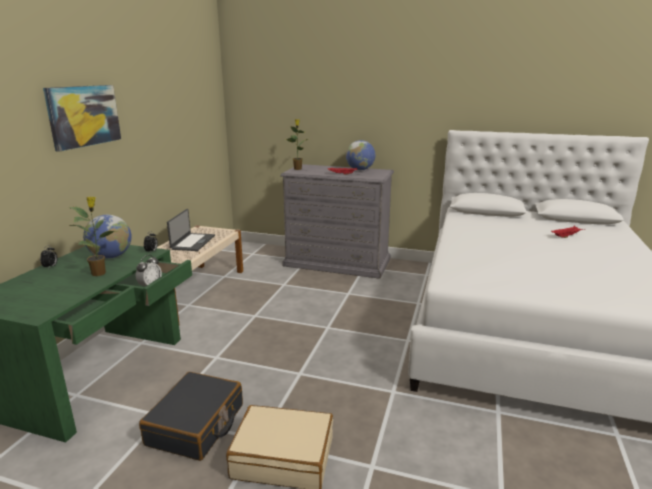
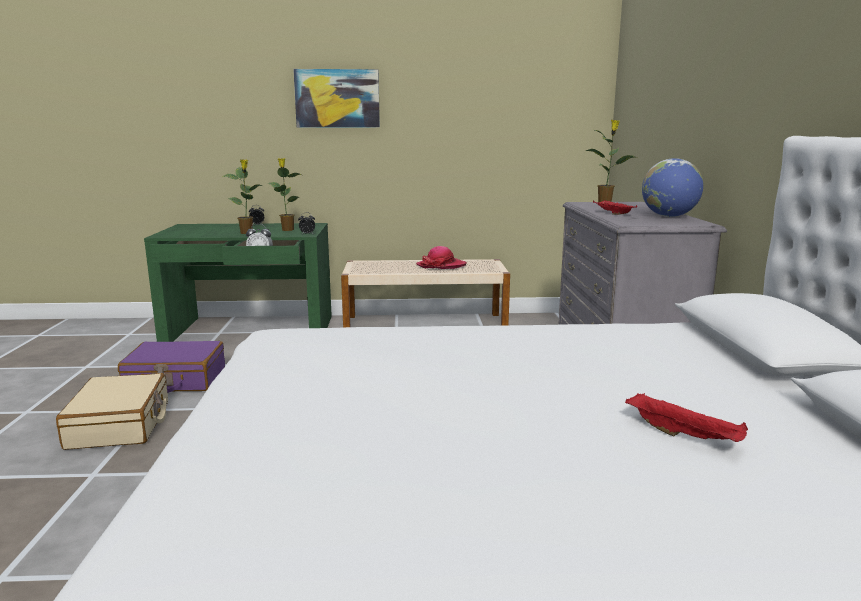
camera: 70 degrees right, 5 degrees down
(111, 257) = (287, 229): globe -> potted plant
(192, 242) = (441, 266): laptop -> hat
(196, 425) = (175, 380): black suitcase -> purple suitcase

